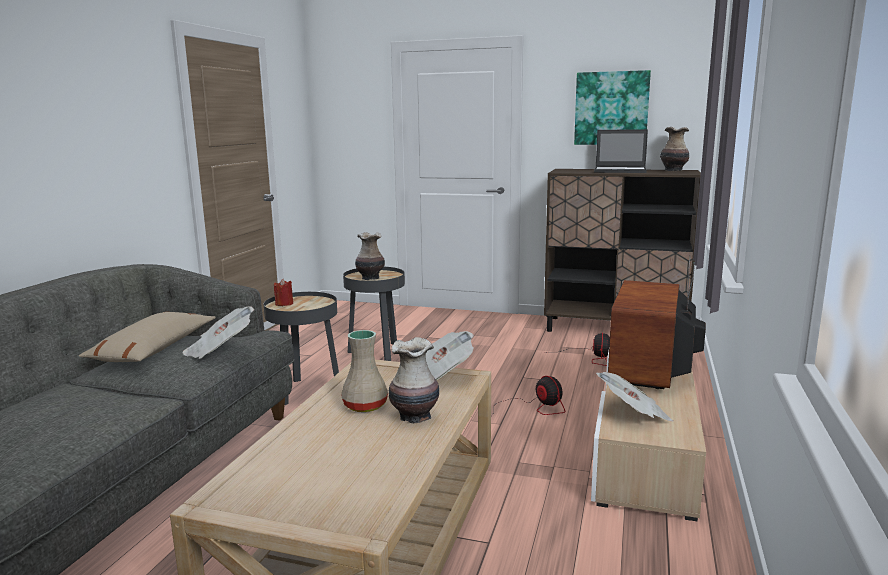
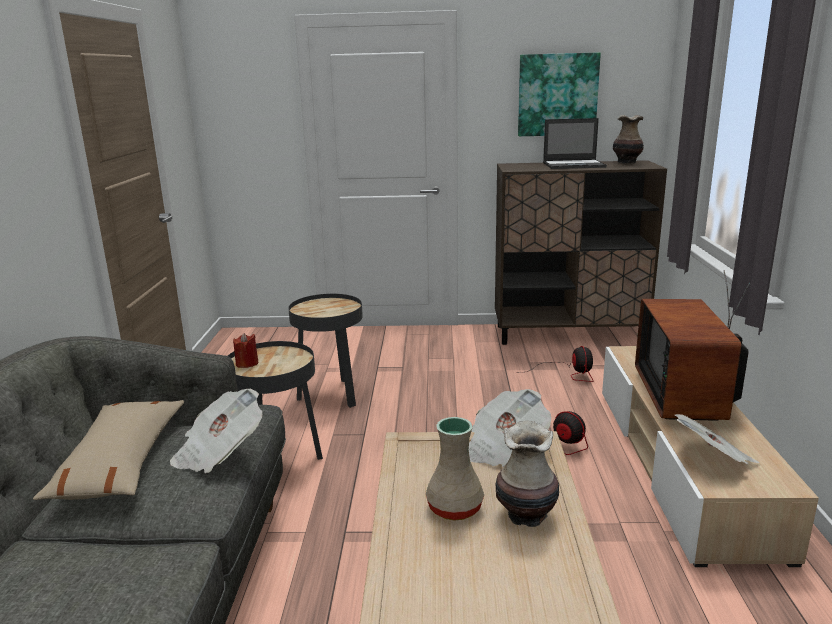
camera: 15 degrees left, 5 degrees up
(370, 278) = (322, 311): vase -> none

